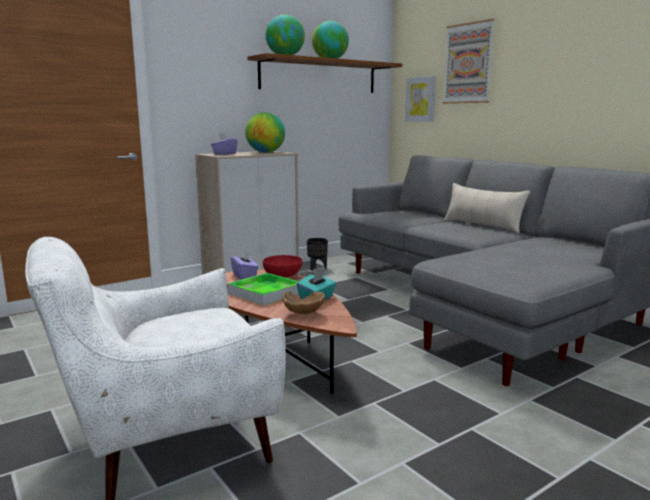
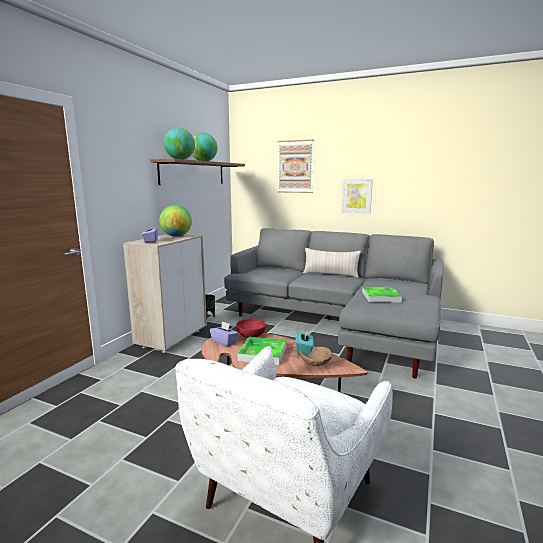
camera: 30 degrees left, 0 degrees up
(421, 99) = (257, 188): picture -> picture (357, 195)
(505, 257) = (381, 297): none -> tray

